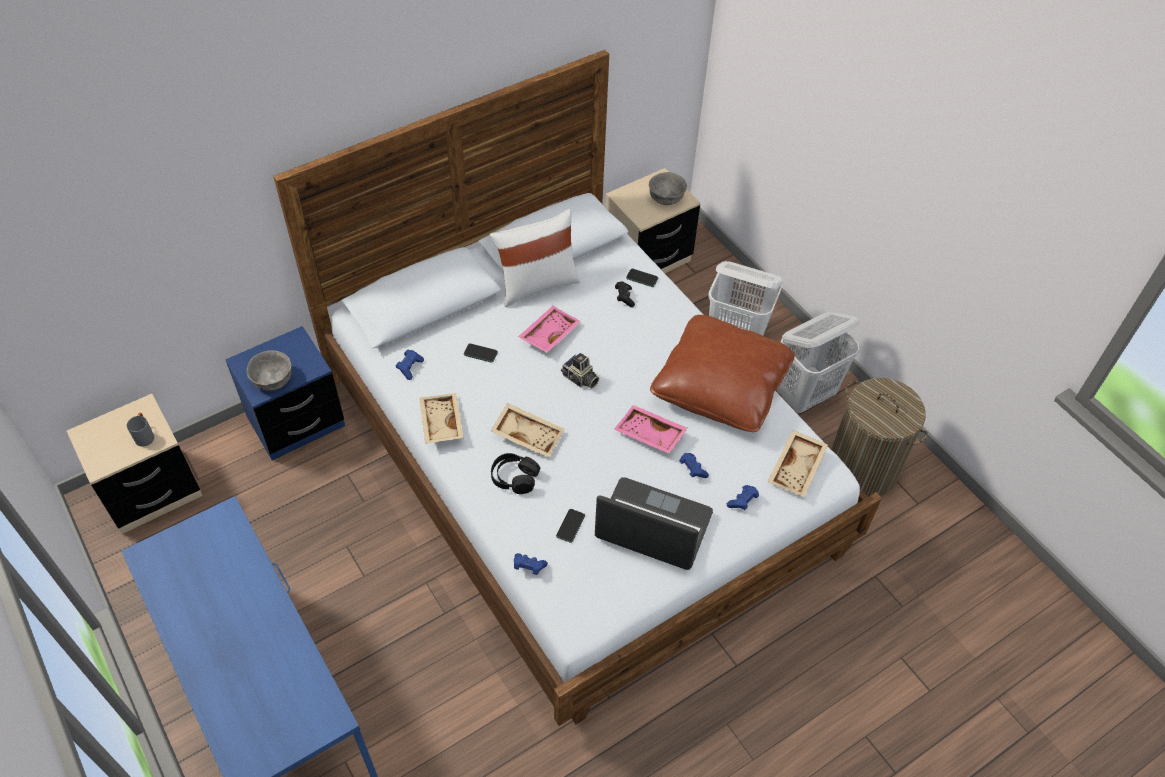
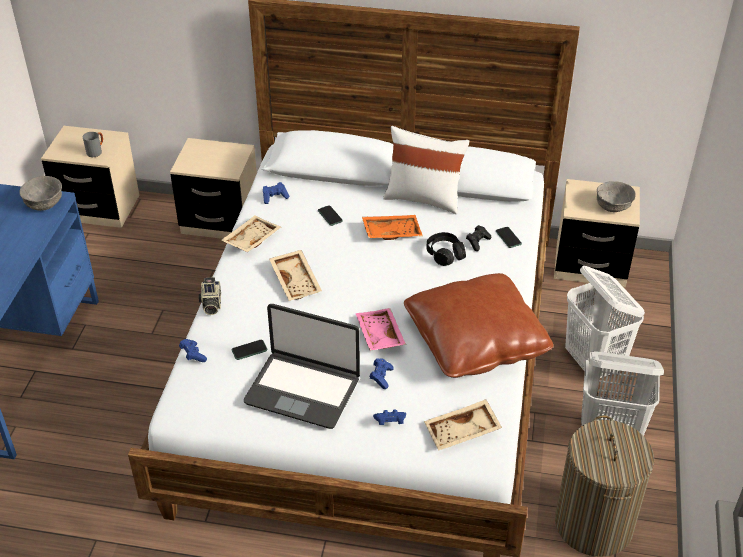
camera: 45 degrees right, 10 degrees down
(273, 380) = (199, 164): grey bowl -> grey bowl (45, 204)
(296, 422) = (220, 221): blue nightstand -> beige nightstand
(514, 478) = (254, 299): black headphones -> black headphones (445, 254)
(548, 334) = (391, 232): pink tray -> orange tray
(580, 379) = (376, 271): camera -> camera (211, 304)
(653, 526) = (303, 390): laptop -> laptop turned 135 degrees clockwise

